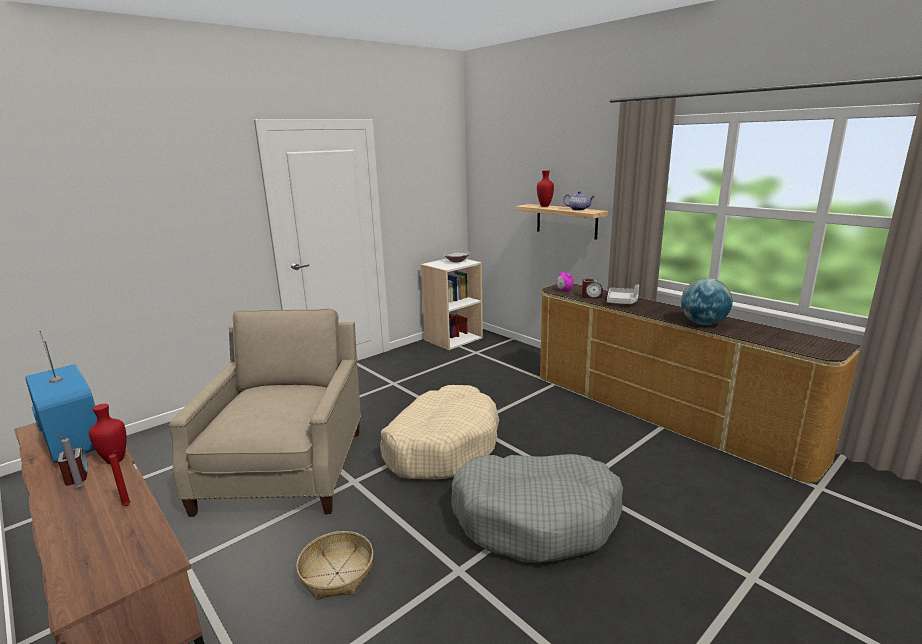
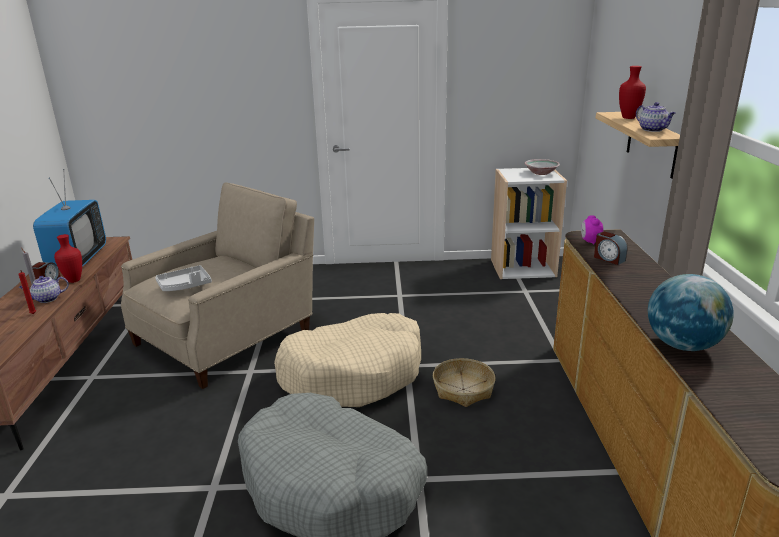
camera: 40 degrees right, 5 degrees up
(115, 488) = (47, 299): none -> teapot
(337, 573) = (147, 436): basket -> basket (463, 389)
(622, 301) = (635, 277): grey tray -> grey tray (185, 286)

